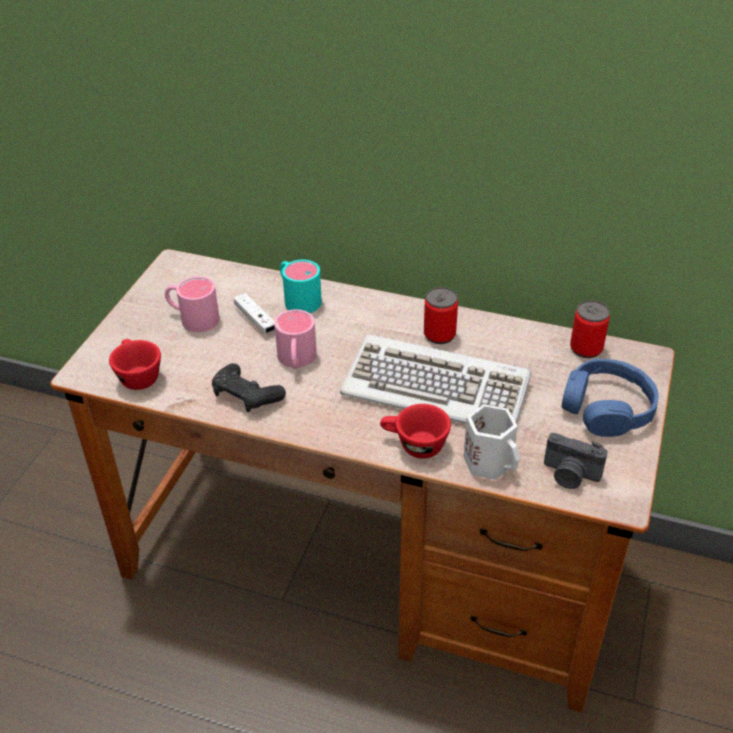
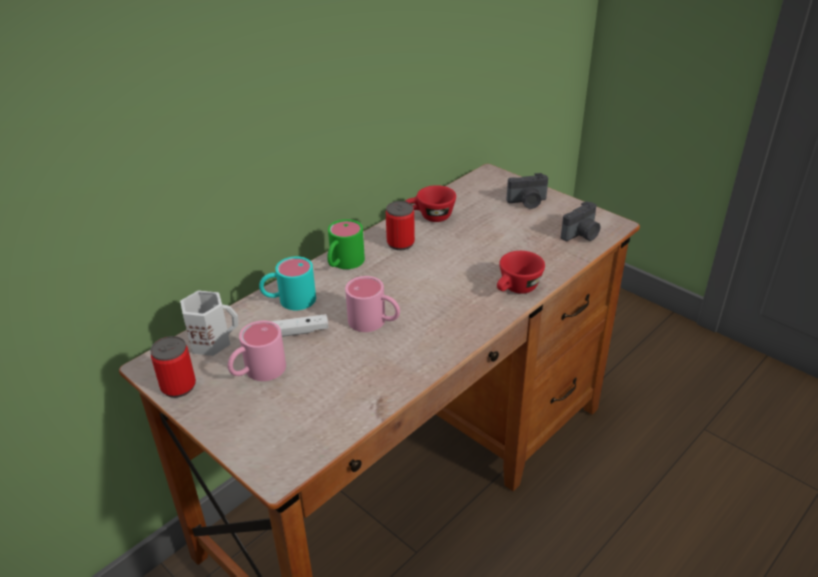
camera: 65 degrees left, 5 degrees down
(137, 375) = (315, 430): red cup -> red cup (430, 217)
(246, 396) = (399, 362): black game controller -> none
(376, 309) = (343, 263): none -> green mug
(436, 388) = (460, 261): keyboard -> none
(490, 462) = (552, 261): white mug -> white mug (211, 341)
(586, 348) = (464, 191): can -> can (178, 386)
(606, 408) = (527, 202): blue headphones -> camera

